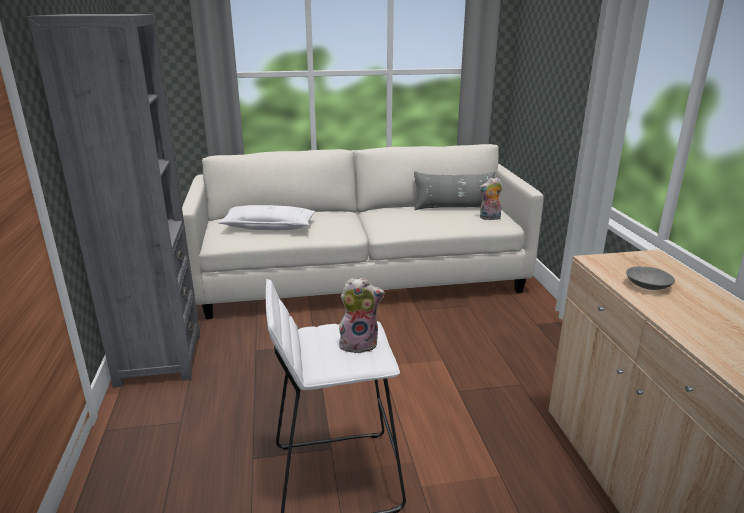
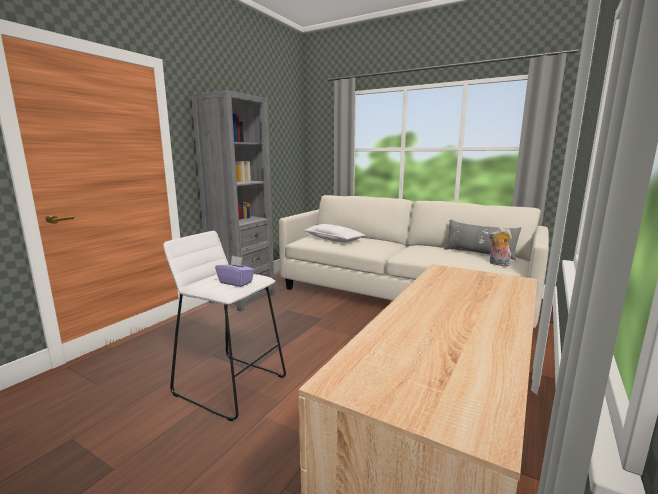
camera: 40 degrees right, 10 degrees down
(359, 344) = (236, 282): plush toy -> purple tissue box
(648, 285) = (449, 291): grey bowl -> none

